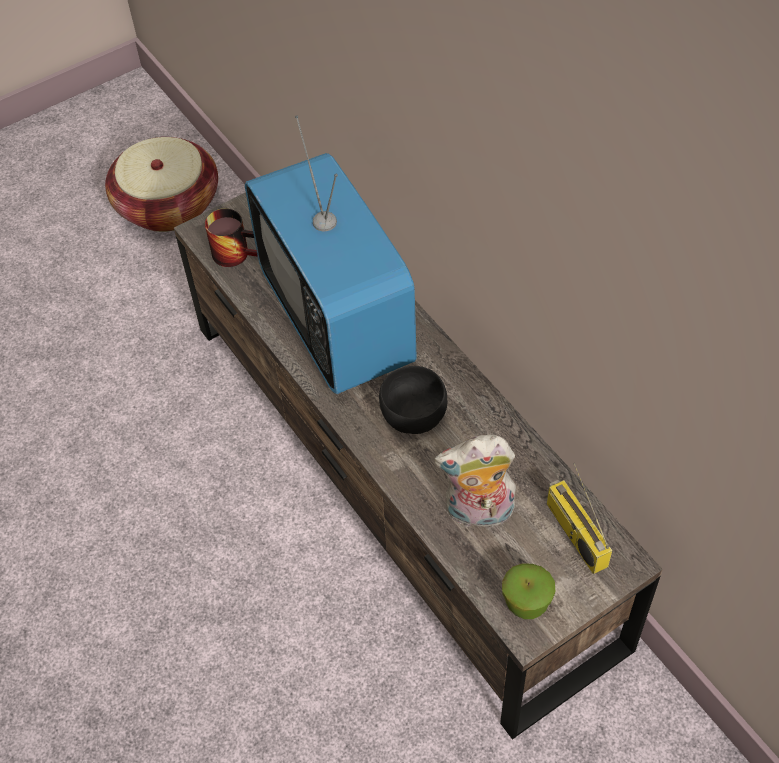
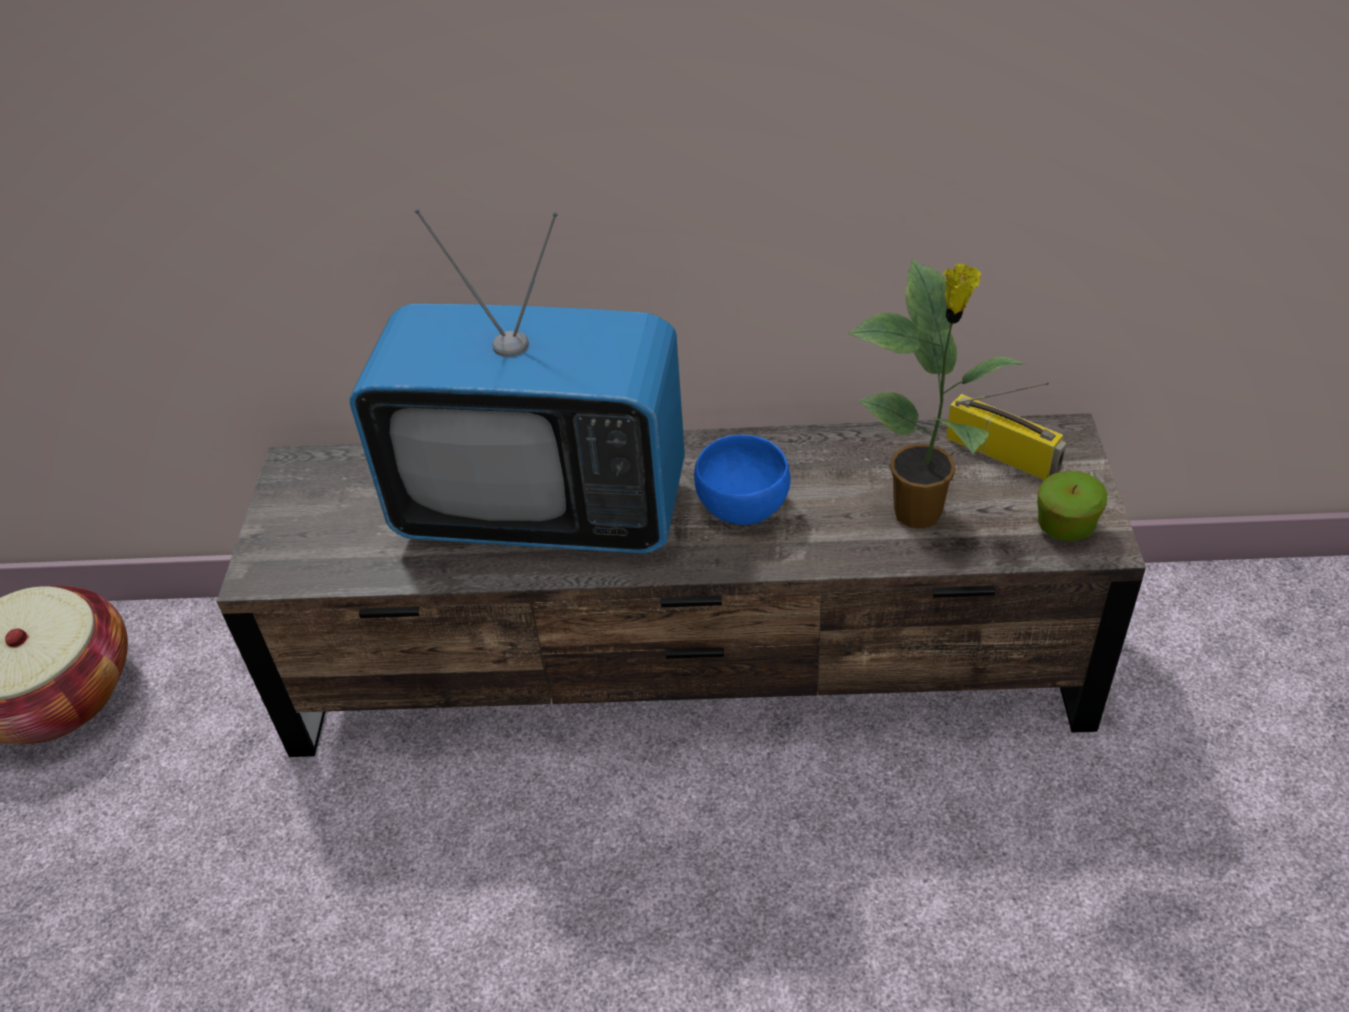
camera: 55 degrees left, 10 degrees down
(237, 251) = (334, 554): mug -> none
(414, 416) = (744, 506): black bowl -> blue bowl
(478, 513) = (921, 513): plush toy -> potted plant
(574, 534) = (1003, 453): radio -> radio turned 150 degrees counterclockwise

